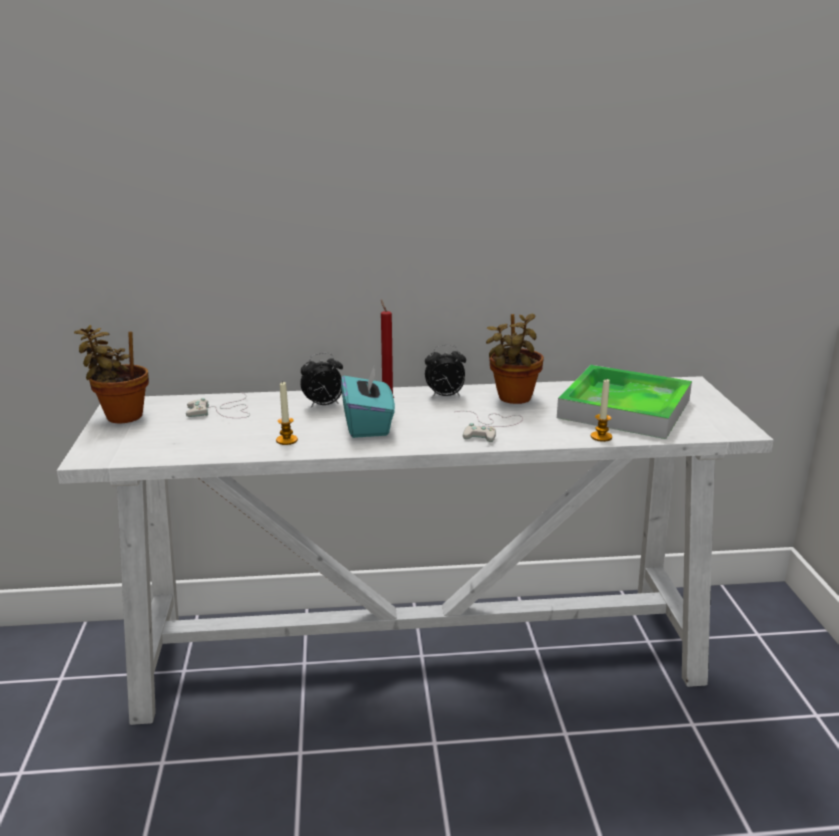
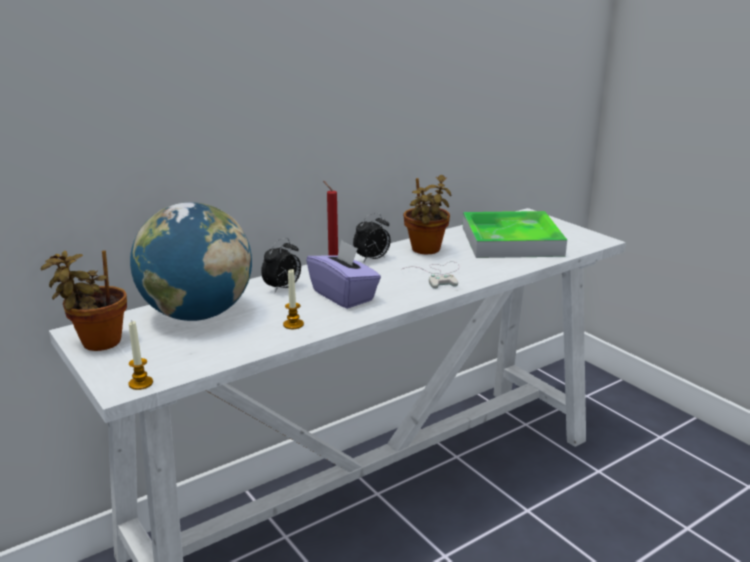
camera: 30 degrees left, 0 degrees up
(223, 412) = (197, 314): white game controller -> globe
(368, 425) = (344, 296): turquoise tissue box -> purple tissue box
(601, 437) = (524, 264): candle -> candle (141, 383)

